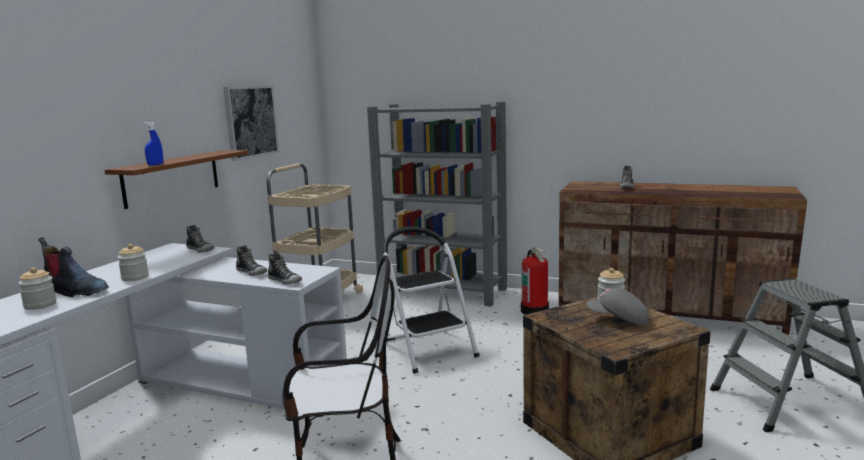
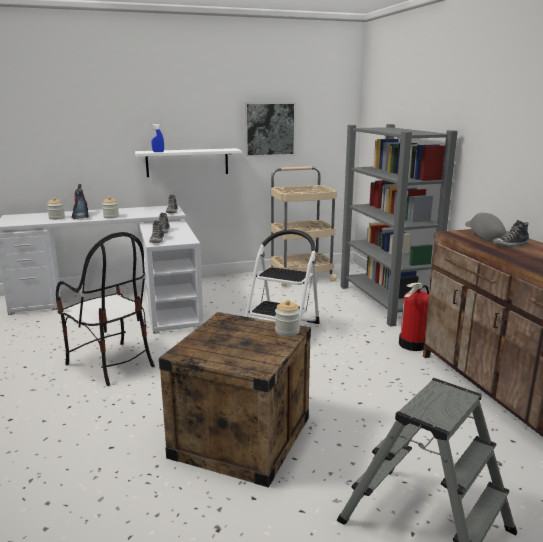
camera: 50 degrees right, 5 degrees up
(172, 177) = (187, 162): brown shelf -> white shelf
(618, 320) = (246, 342): grey cap -> grey cap (483, 237)

